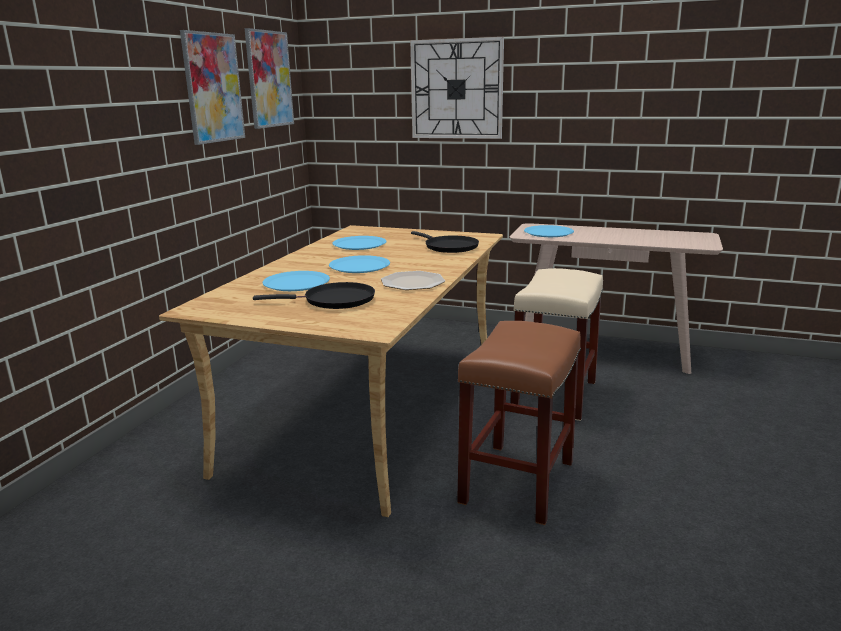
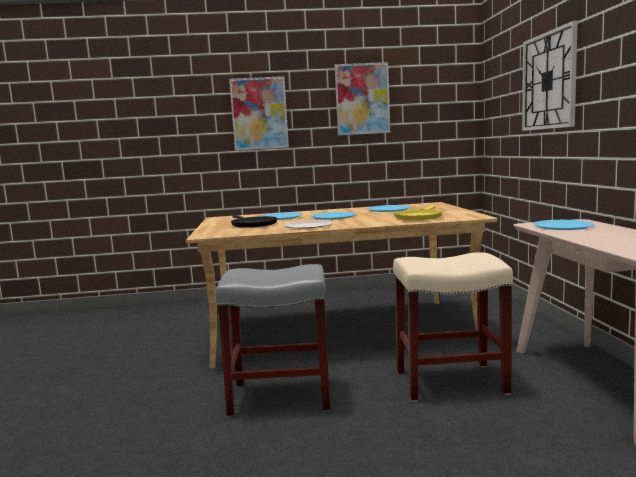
camera: 65 degrees right, 10 degrees down
(269, 79) = (431, 90): picture -> picture (259, 113)
(448, 247) = (419, 217): black frying pan -> yellow frying pan
(518, 482) = (279, 396): brown stool -> grey stool

